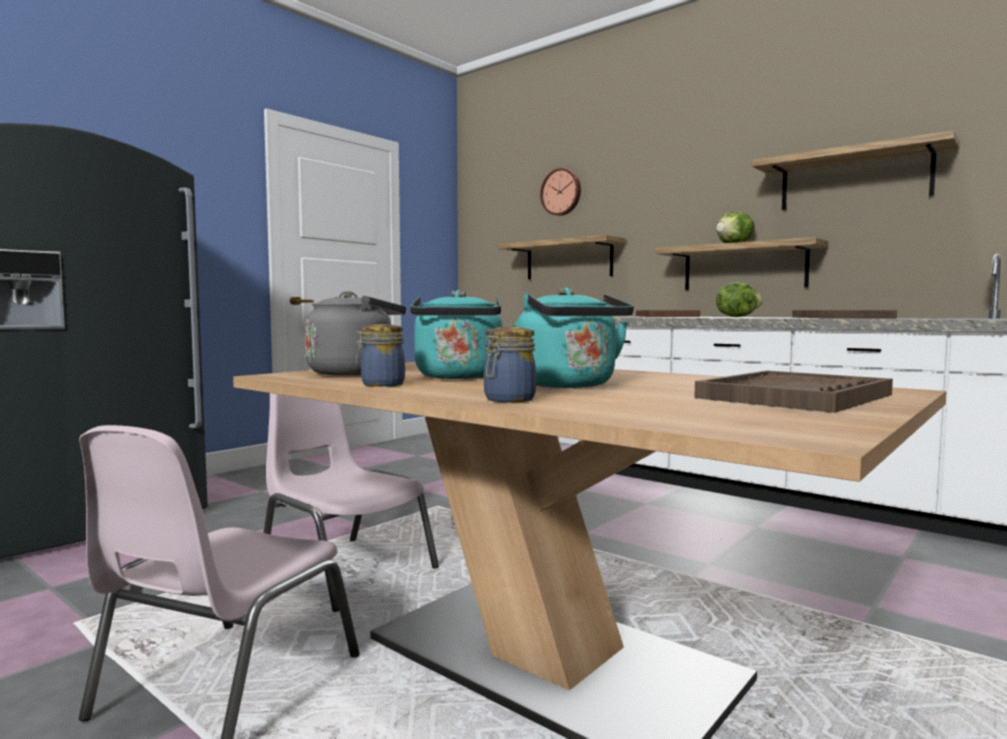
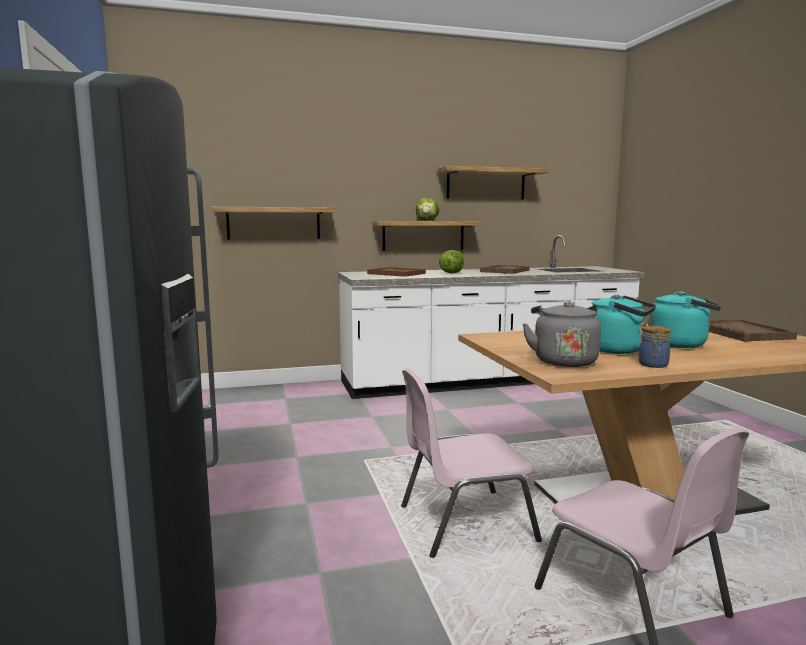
camera: 55 degrees left, 5 degrees up
(508, 399) = (743, 359): jar -> none
(561, 192) = (262, 161): wall clock -> none

